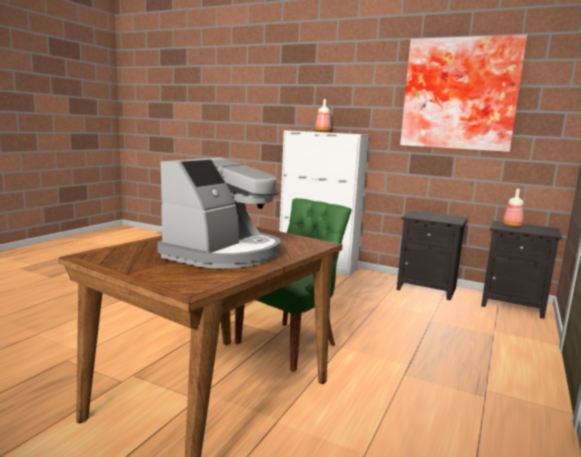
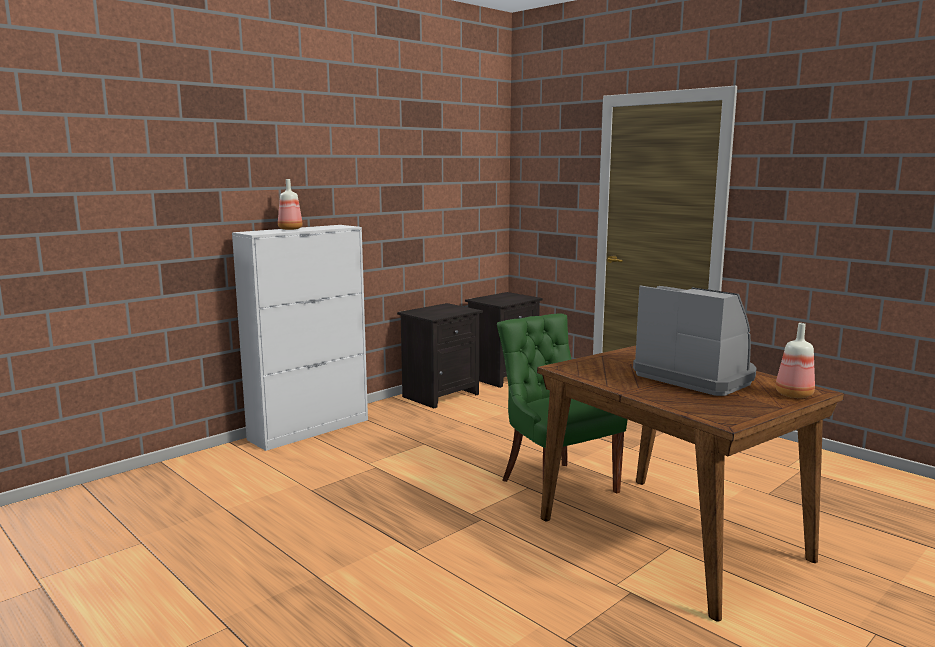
camera: 70 degrees left, 0 degrees up
(459, 94) = (422, 166): picture -> none
(511, 226) = (495, 300): bottle -> bottle (793, 395)

